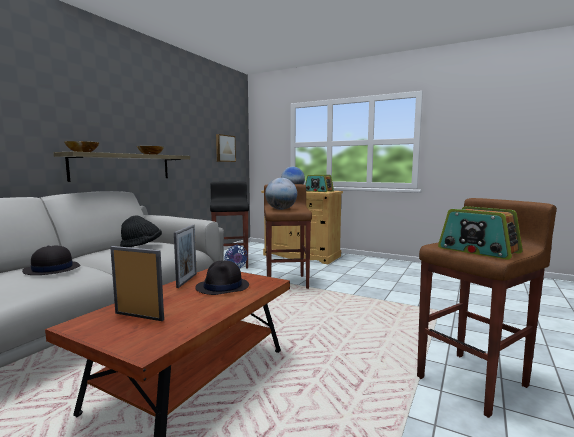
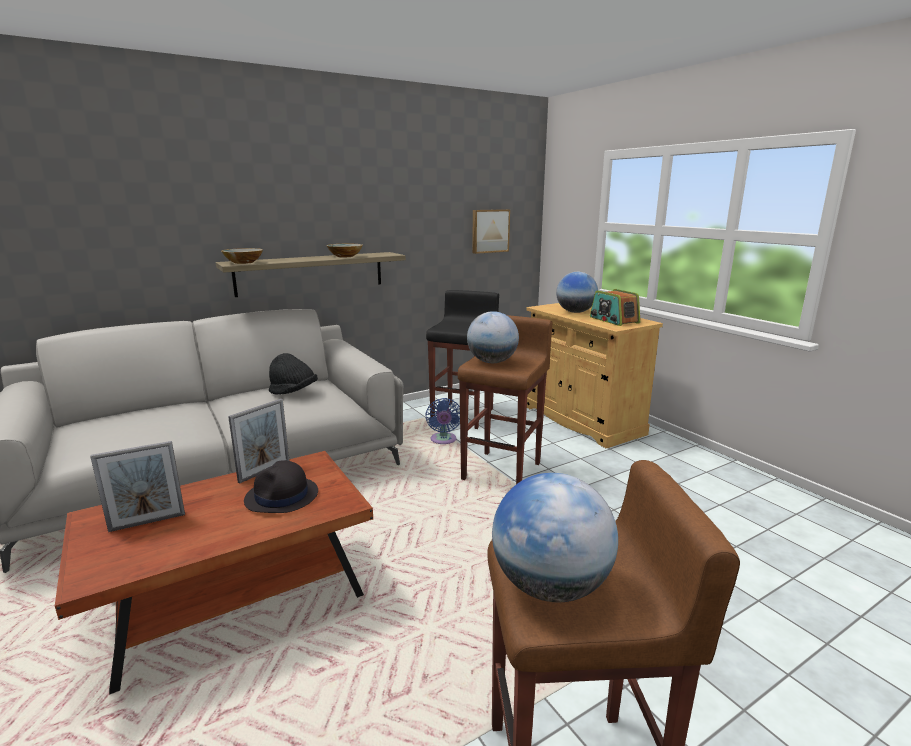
camera: 30 degrees right, 10 degrees up
(52, 269) = (165, 419): black hat -> none
(139, 316) = (147, 522): picture frame -> picture frame turned 105 degrees clockwise
(478, 250) = (550, 586): radio -> globe

